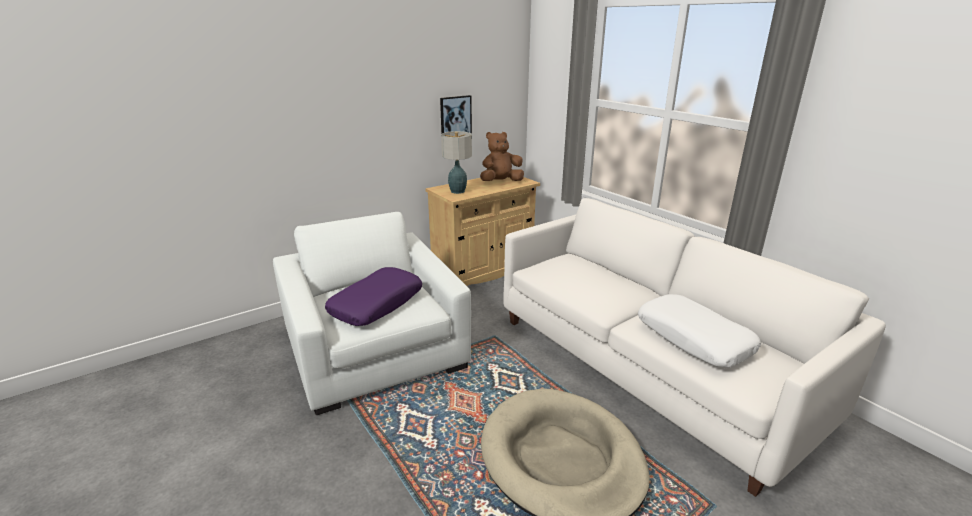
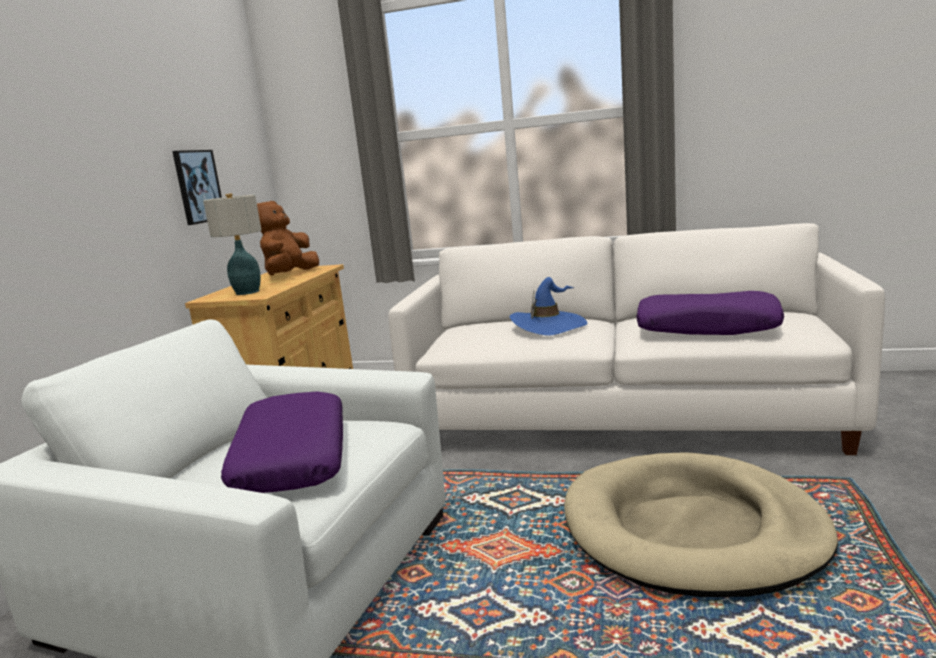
camera: 40 degrees left, 10 degrees down
(603, 283) = (548, 325): none -> blue hat
(694, 339) = (707, 327): white pillow -> purple pillow

